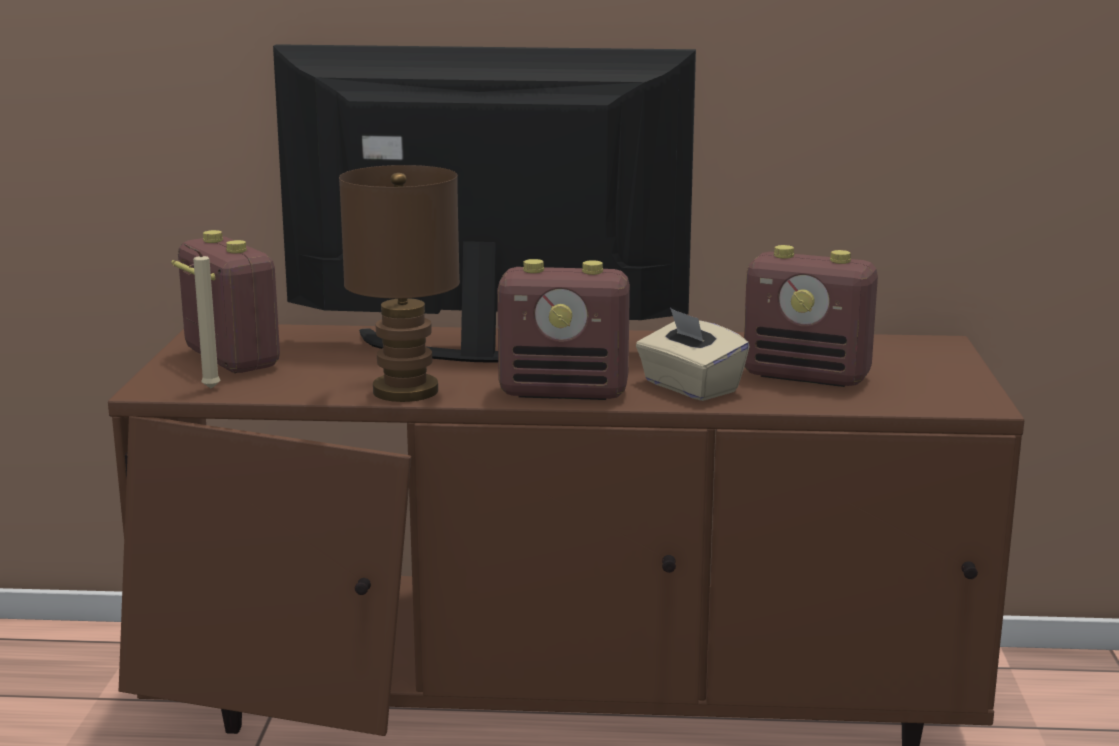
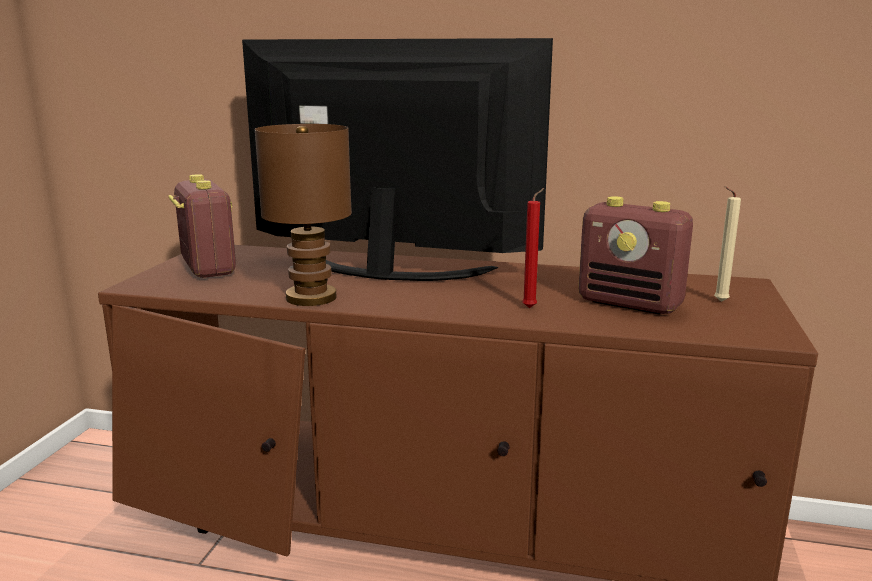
camera: 10 degrees right, 0 degrees up
(208, 389) = (172, 288): beige candle -> beige candle (718, 302)
(565, 392) = (431, 306): radio -> none
(689, 387) = (531, 307): beige tissue box -> red candle

